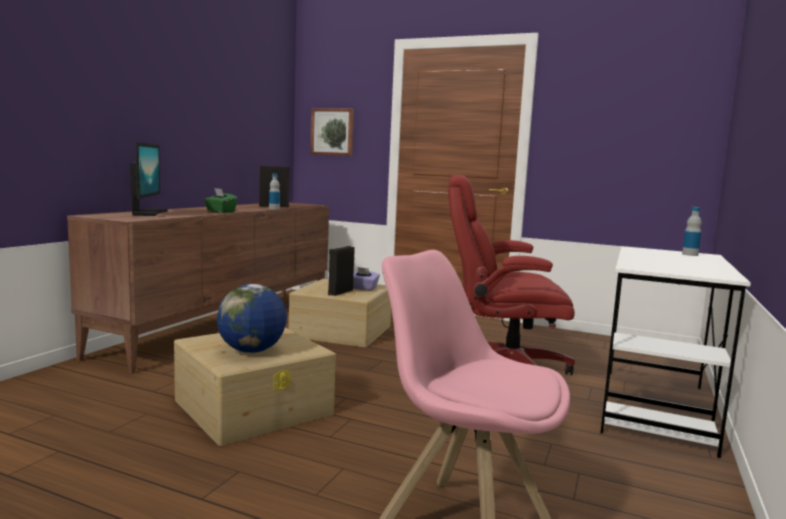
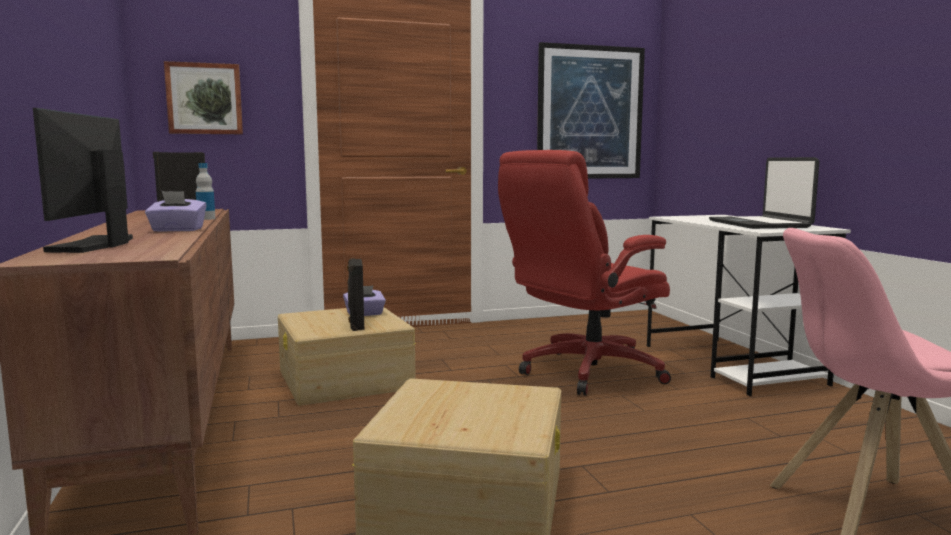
camera: 40 degrees left, 0 degrees up
(148, 213) = (96, 245): monitor -> monitor turned 135 degrees counterclockwise
(220, 211) = (177, 230): green tissue box -> purple tissue box
(252, 351) = (489, 416): globe -> none
(640, 143) = (590, 113): none -> picture
(677, 264) = (759, 224): none -> laptop
(690, 254) = (717, 216): bottle -> none

